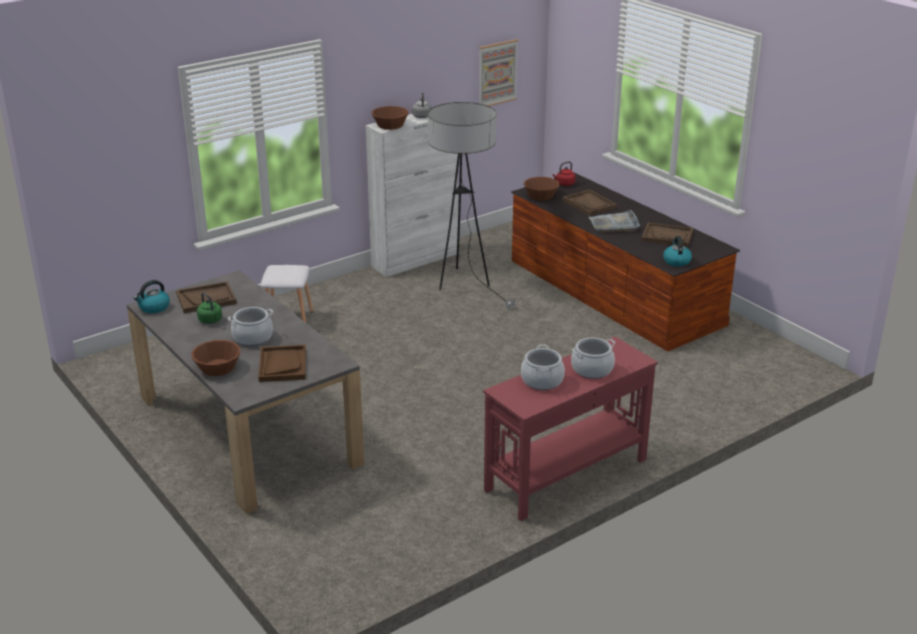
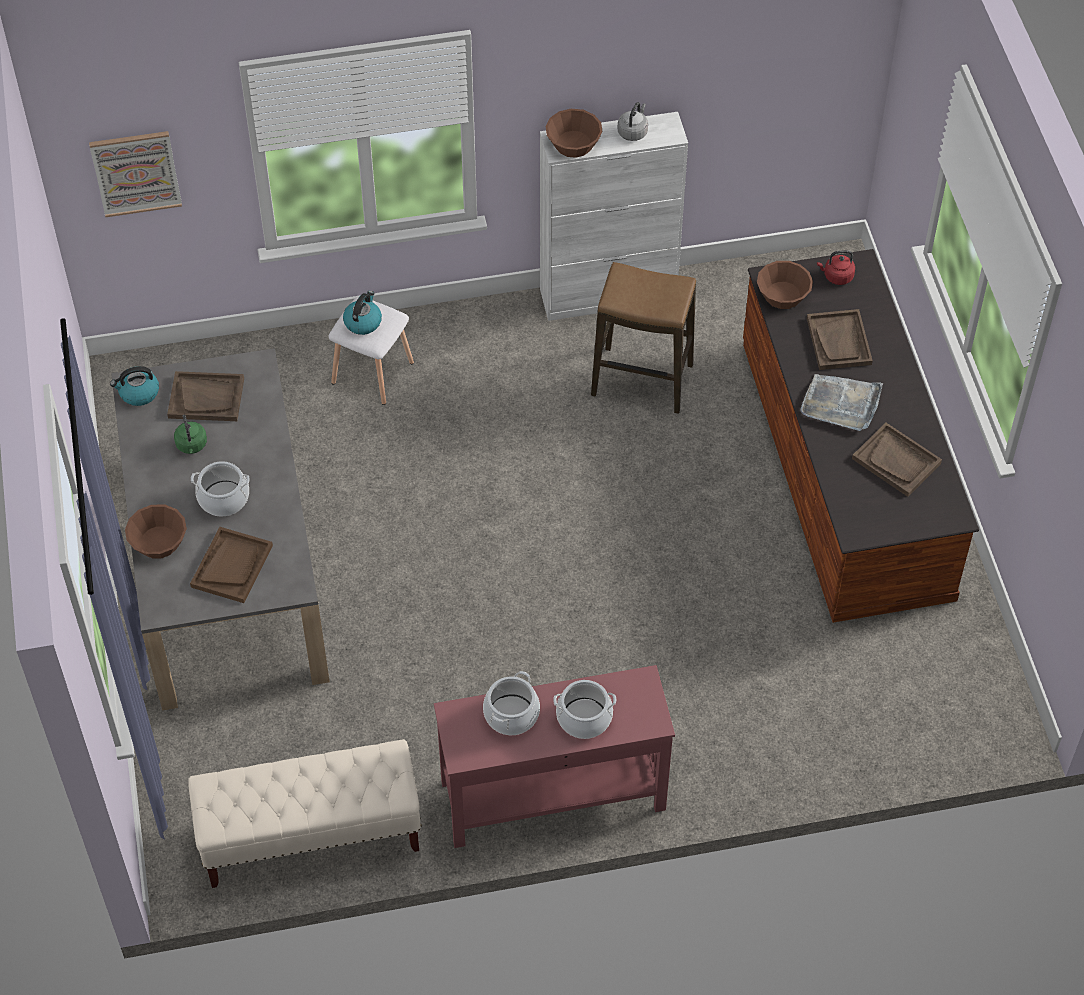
camera: 25 degrees right, 25 degrees up
(410, 547) = (310, 836): none -> beige bench
(464, 286) = (642, 380): floor lamp -> stool
(497, 73) = (790, 70): picture -> picture (136, 173)
(676, 261) = (867, 523): kettle -> kettle (363, 322)

